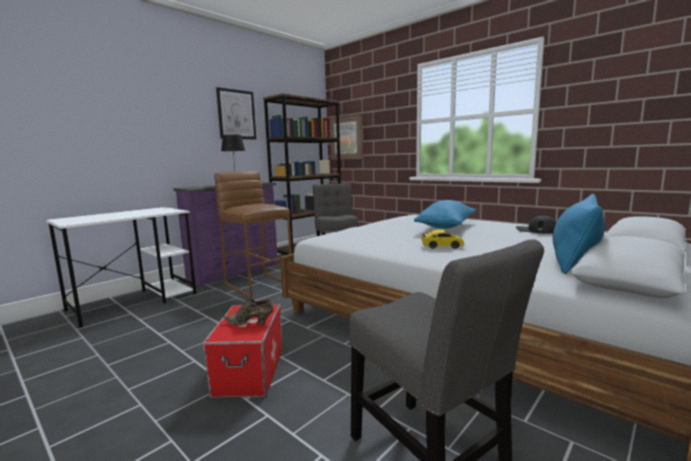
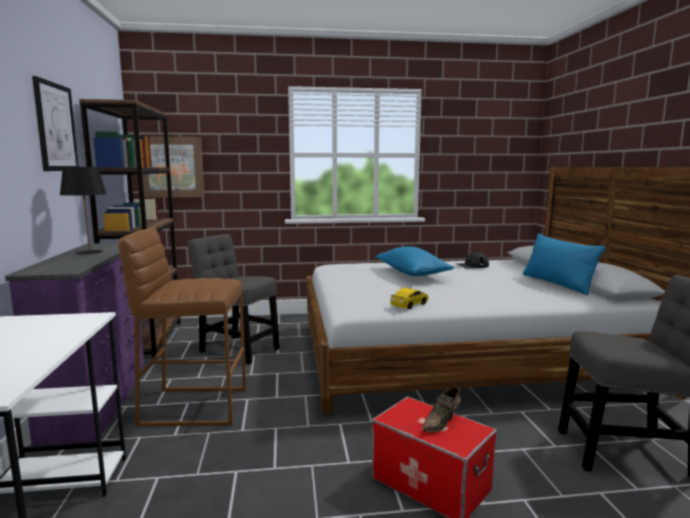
camera: 50 degrees left, 0 degrees up
(442, 246) = (474, 293): toy car -> toy car (409, 305)

